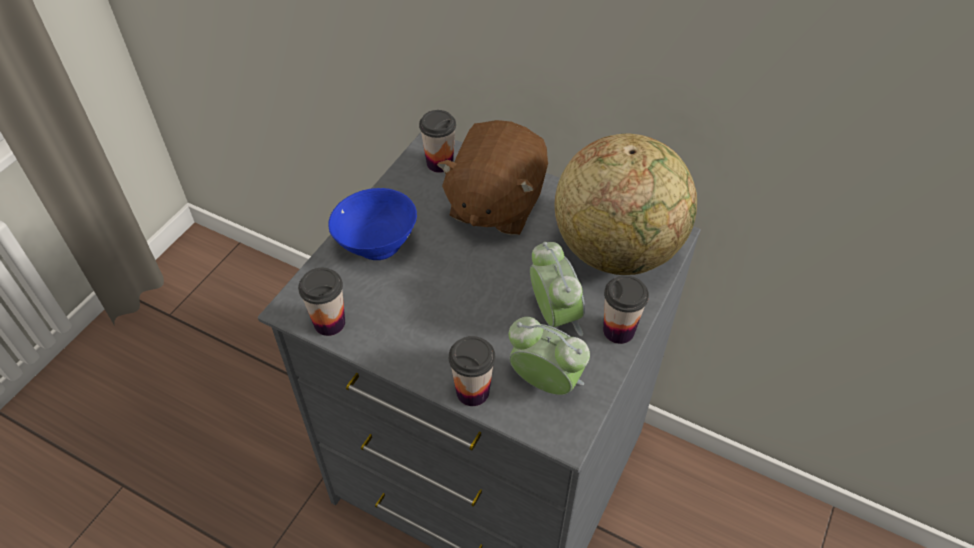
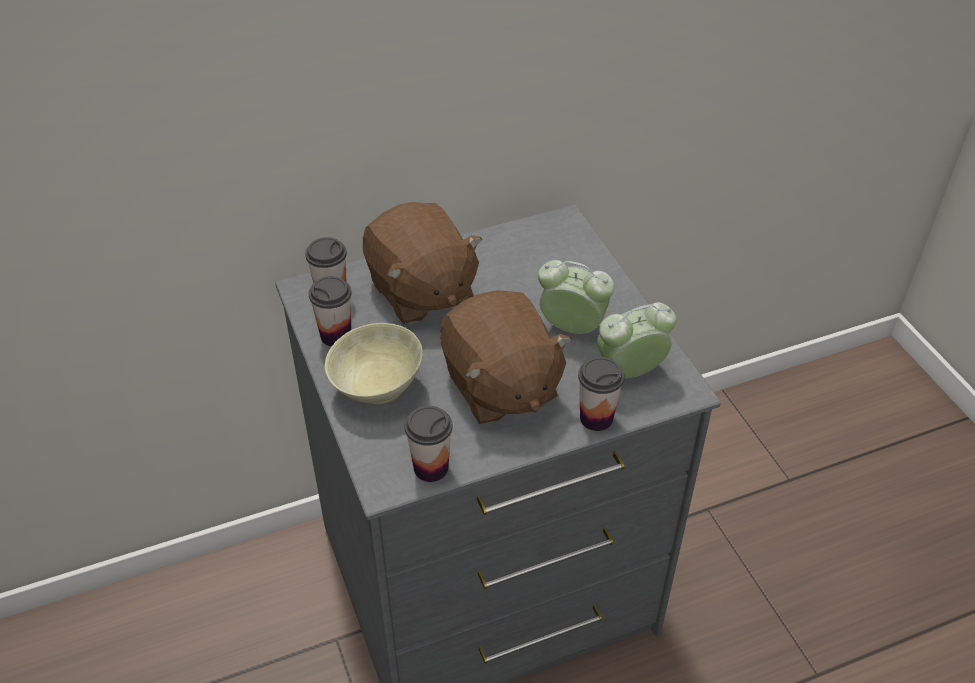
camera: 50 degrees left, 5 degrees down
(376, 243) = (376, 388): blue bowl -> beige bowl
(446, 311) = (500, 387): none -> brown plush toy
(617, 250) = (547, 257): globe -> none
(618, 330) = (623, 304): cup -> cup (336, 335)

